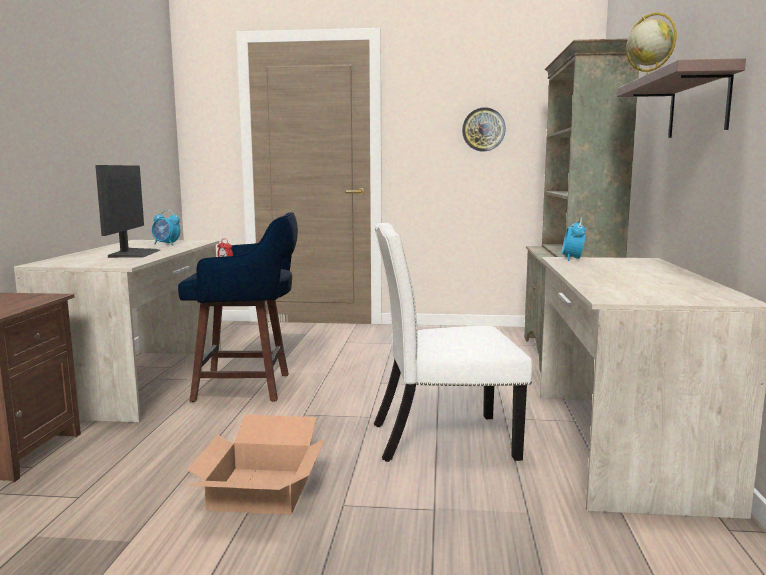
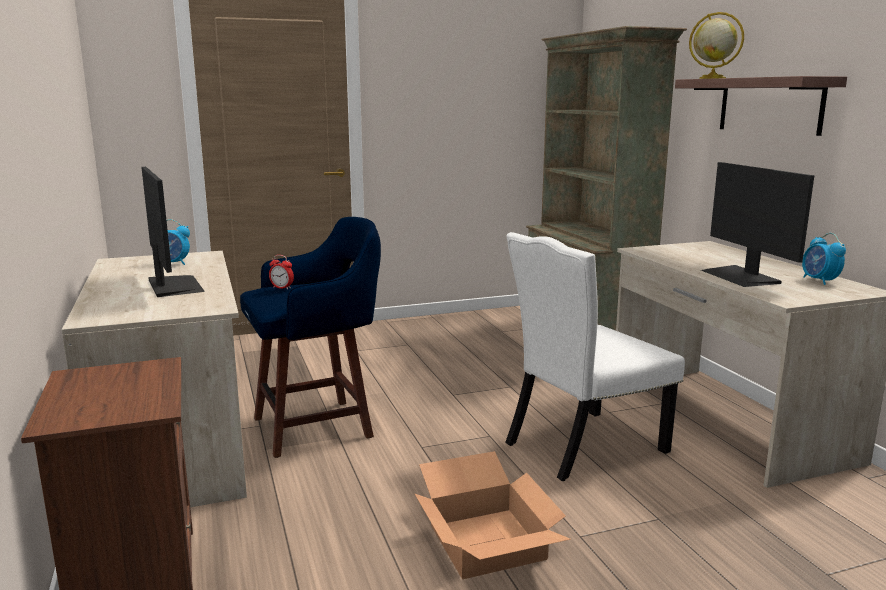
camera: 25 degrees left, 5 degrees up
(483, 129) = (470, 100): wall clock -> none
(573, 259) = (651, 249): alarm clock -> alarm clock (819, 281)
(612, 281) = (741, 276): none -> monitor

